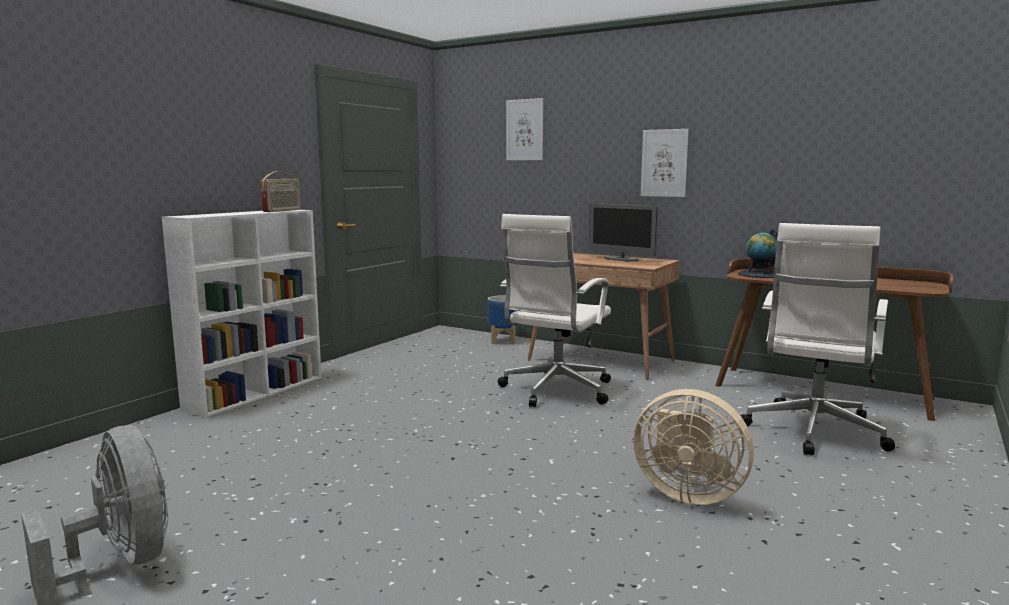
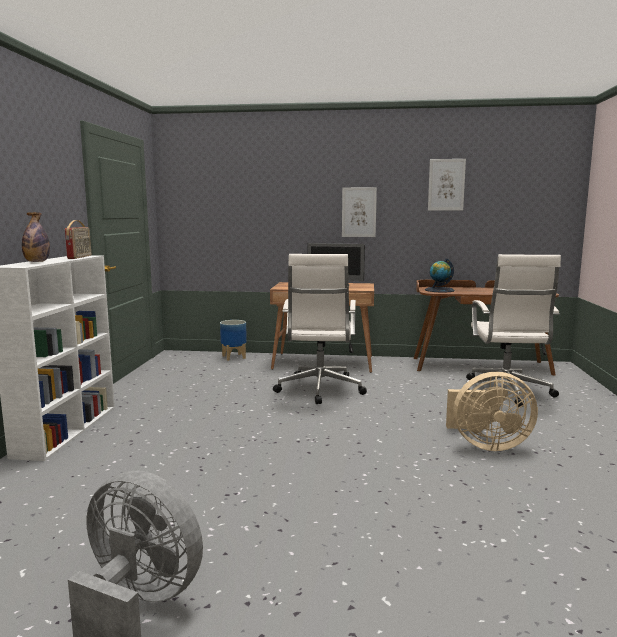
camera: 25 degrees left, 0 degrees up
(223, 213) = (37, 262): none -> bottle
(524, 130) = (241, 184): picture -> picture (446, 185)

